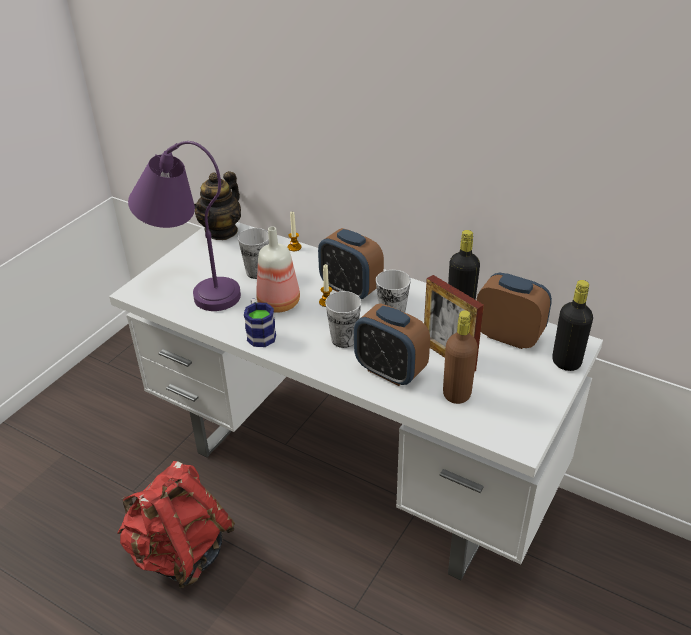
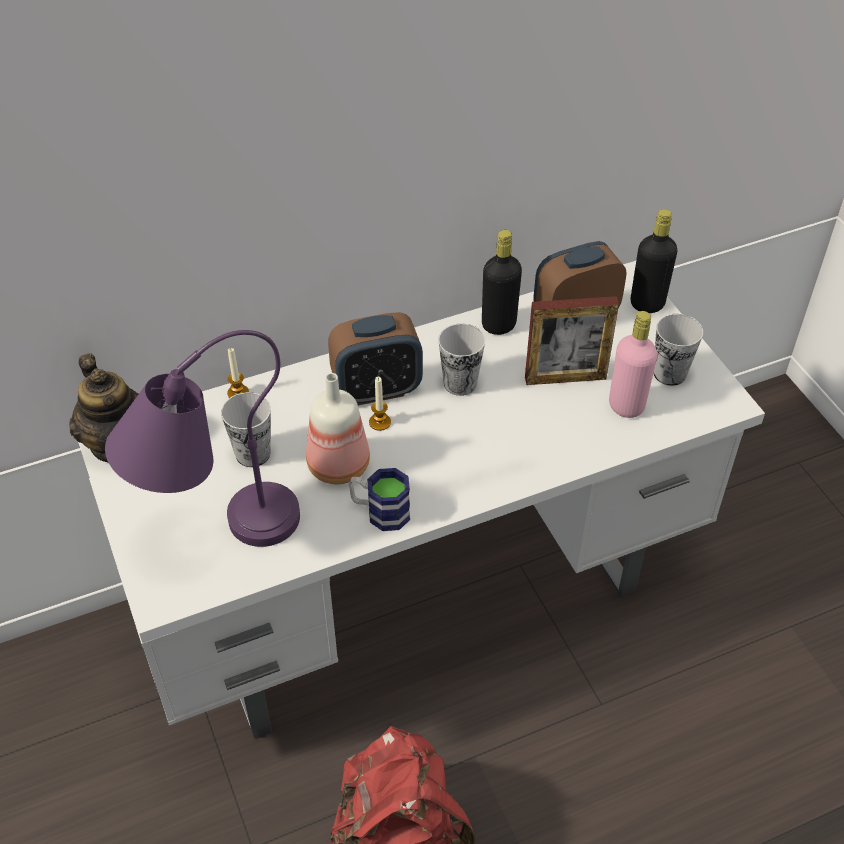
camera: 55 degrees left, 10 degrees up
(344, 339) = (461, 443): cup -> cup (669, 373)
(390, 371) = (548, 436): alarm clock -> none
(456, 394) = (626, 406): brown bottle -> pink bottle

